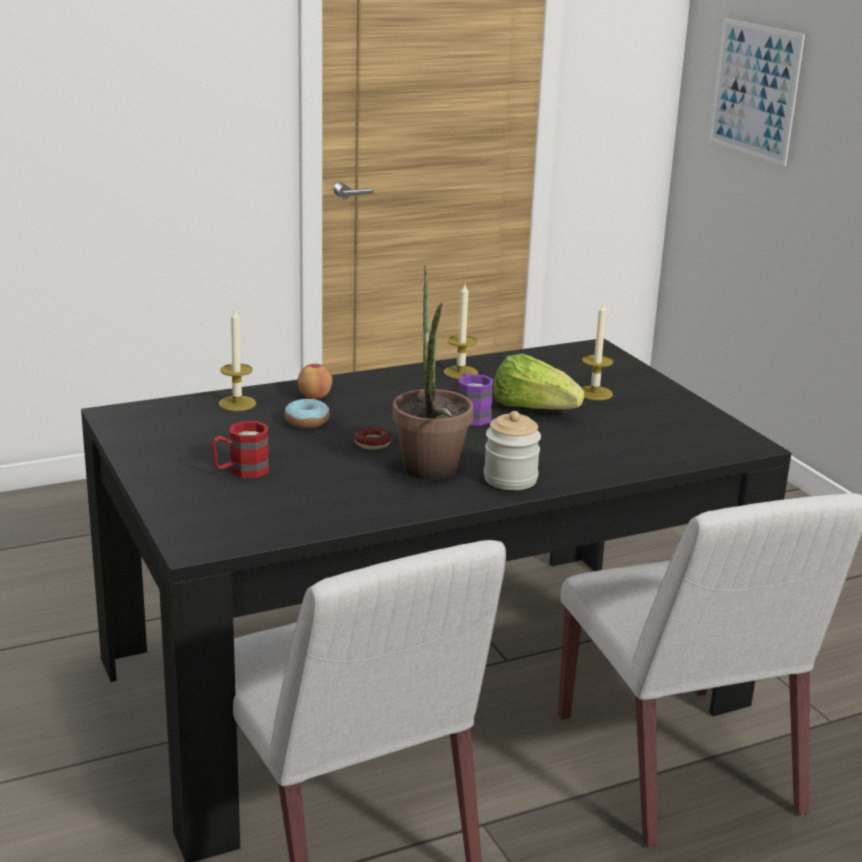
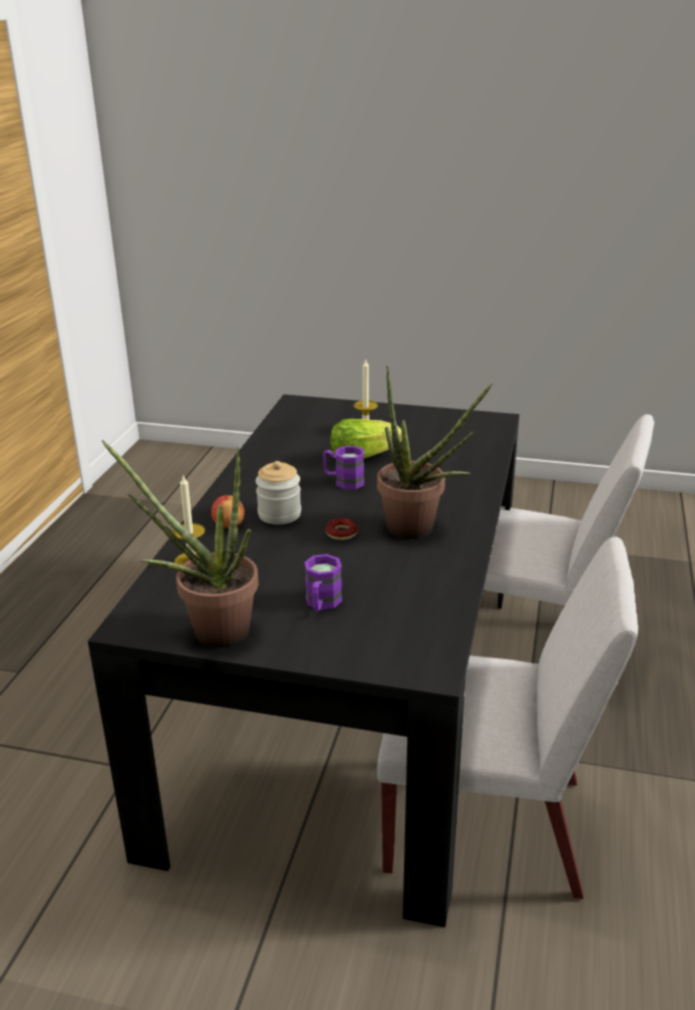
camera: 50 degrees left, 5 degrees up
(146, 442) = (209, 629): none -> potted plant
(241, 471) = (322, 604): red mug -> purple mug
(307, 421) = (269, 544): donut -> none
(460, 372) = (268, 458): candle -> none
(510, 479) = (459, 507): jar -> jar (279, 514)
(754, 90) = (197, 179): picture -> none

